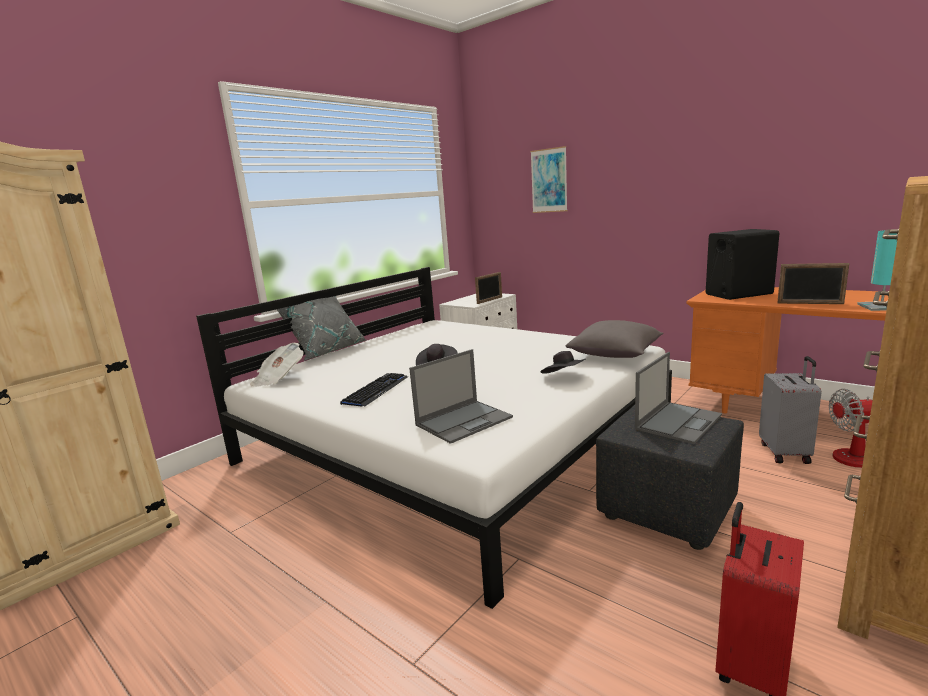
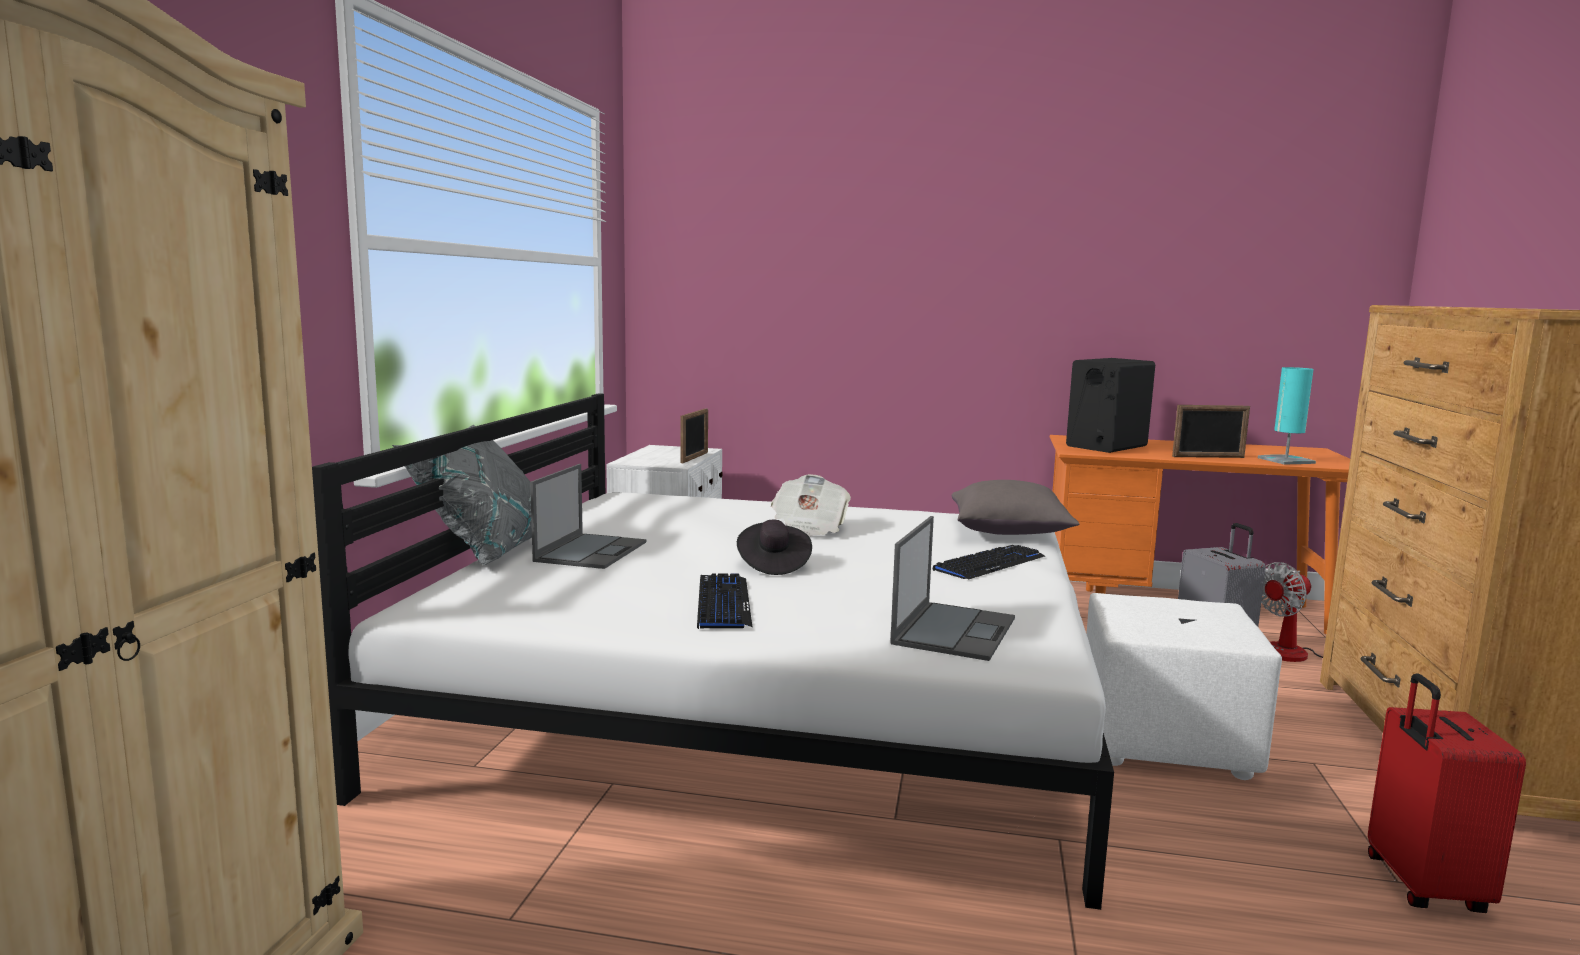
camera: 30 degrees left, 5 degrees down
(279, 379) = (472, 600): newspaper -> newspaper (808, 528)
(549, 180) = (790, 262): picture -> none
(564, 377) = (990, 564): black hat -> keyboard
(666, 509) = (1162, 741): black ottoman -> white ottoman
(678, 422) = (1179, 611): laptop -> laptop (591, 551)

